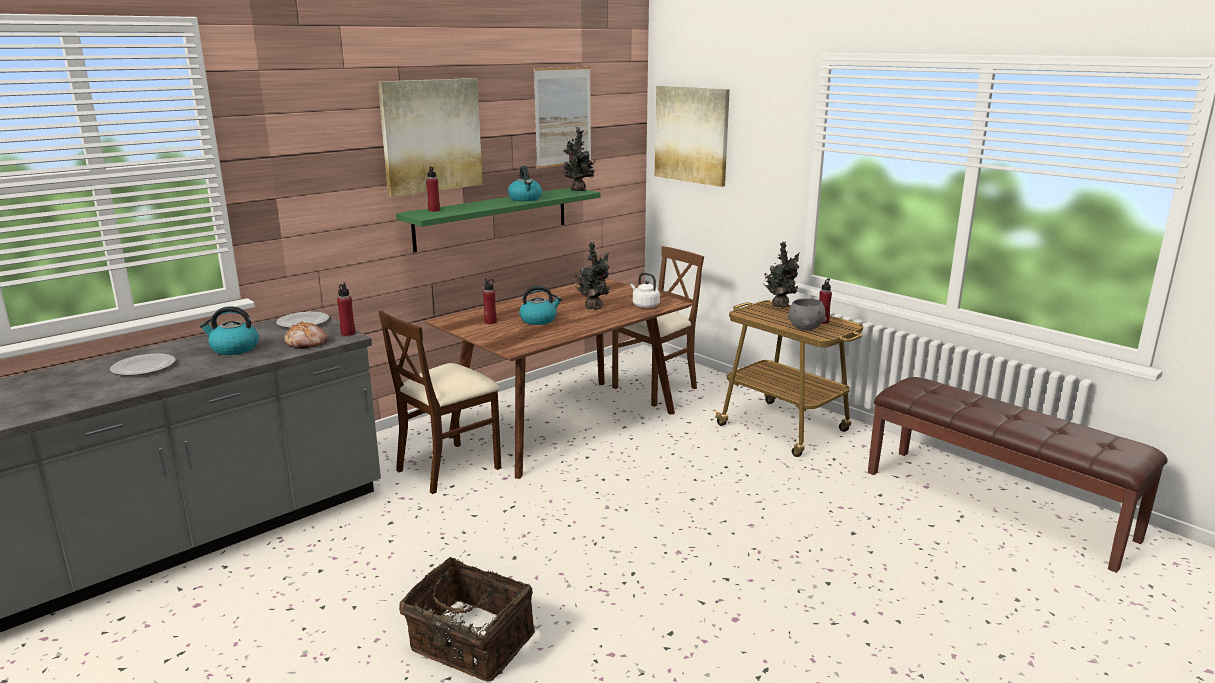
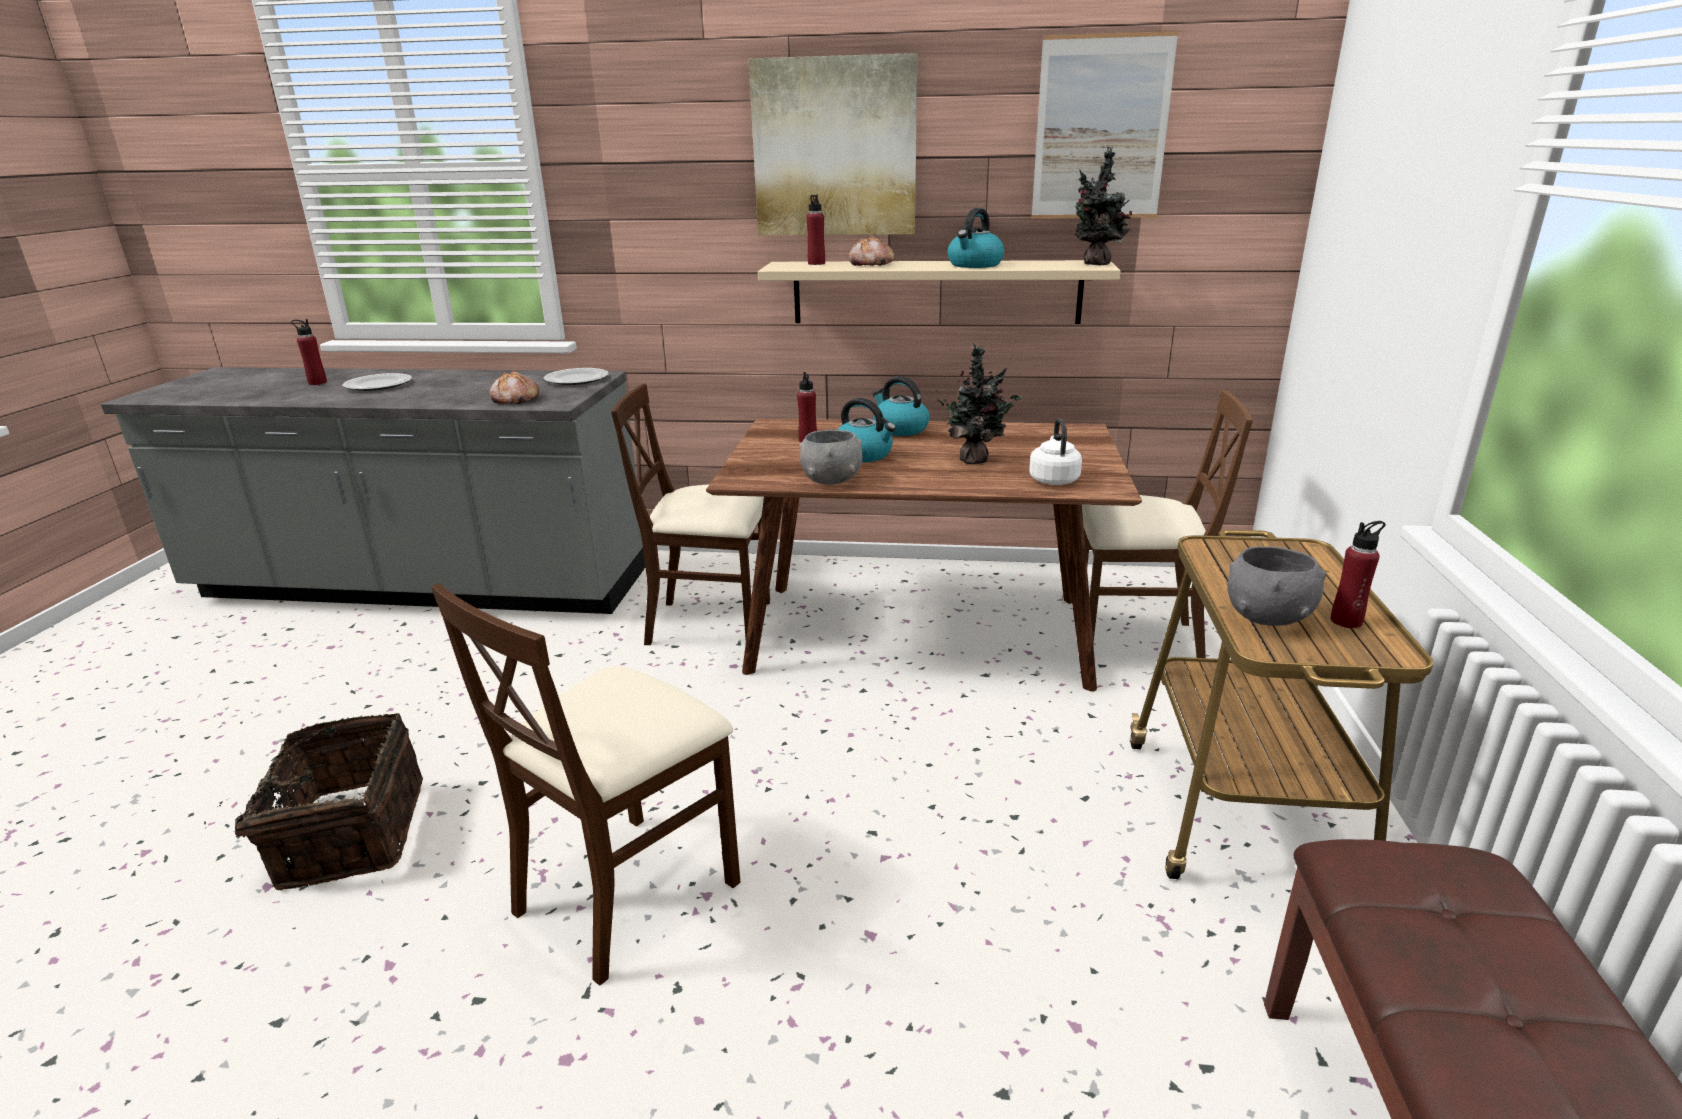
camera: 50 degrees right, 5 degrees up
(234, 349) = (464, 388): kettle -> kettle (899, 429)
(348, 333) = (568, 400): red bottle -> red bottle (317, 383)
(467, 206) = (870, 264): none -> bread
(492, 218) = (936, 292): green shelf -> beige shelf
(558, 334) = (832, 480): none -> grey bowl
(648, 571) = (627, 892): none -> beige chair
(692, 134) = (1362, 170): picture -> none
(780, 305) = (1322, 558): potted plant -> none

